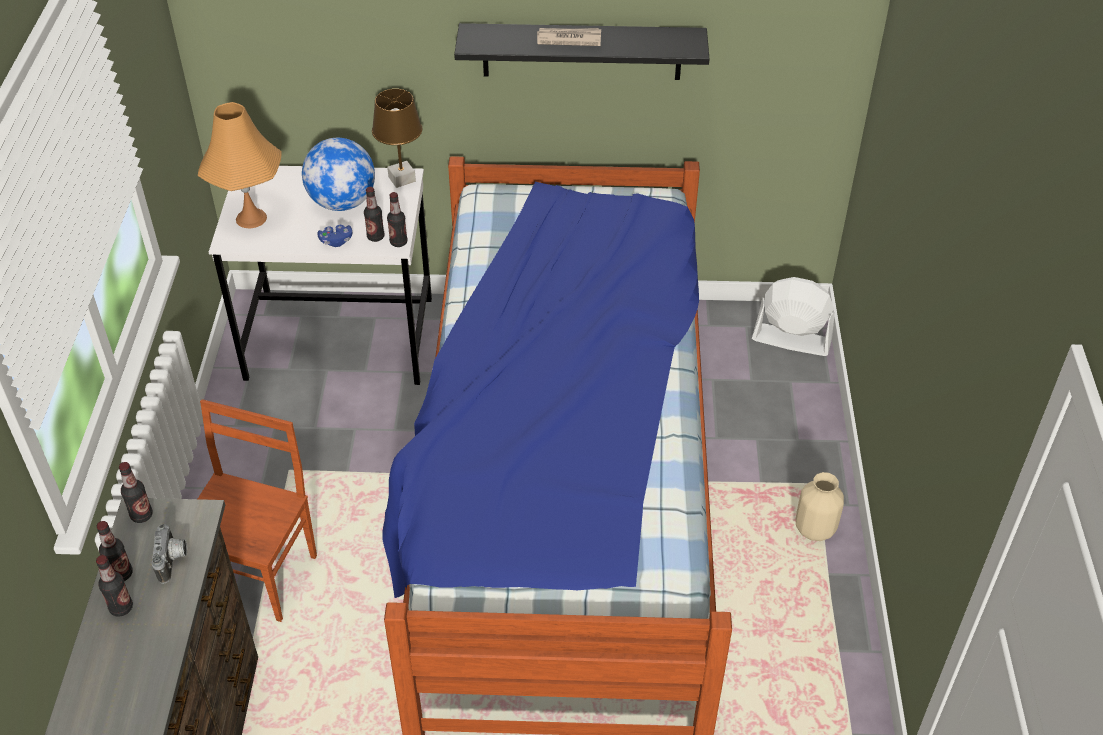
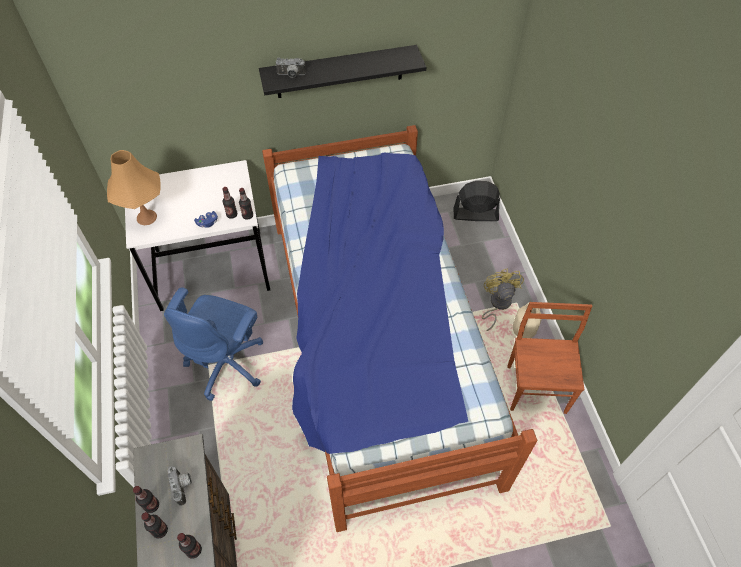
camera: 15 degrees left, 10 degrees up
(141, 515) = (151, 458): bottle -> bottle (194, 550)
(259, 575) = (212, 439): brown chair -> brown chair (537, 388)
(319, 473) = (227, 363): none -> blue office chair
(342, 202) = (202, 194): globe -> none
(401, 179) = (235, 170): brown table lamp -> none
(502, 39) = (291, 75): none -> camera
(568, 39) = (333, 68): newspaper -> none
(783, 480) = (497, 304): none -> yellow fan
(791, 339) = (475, 214): white fan -> black fan

